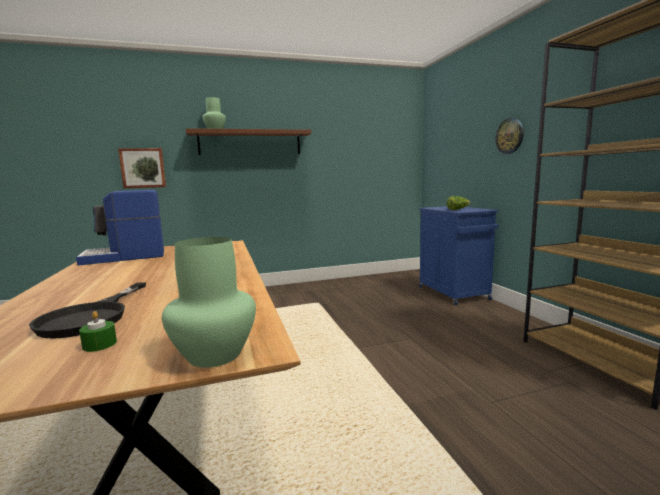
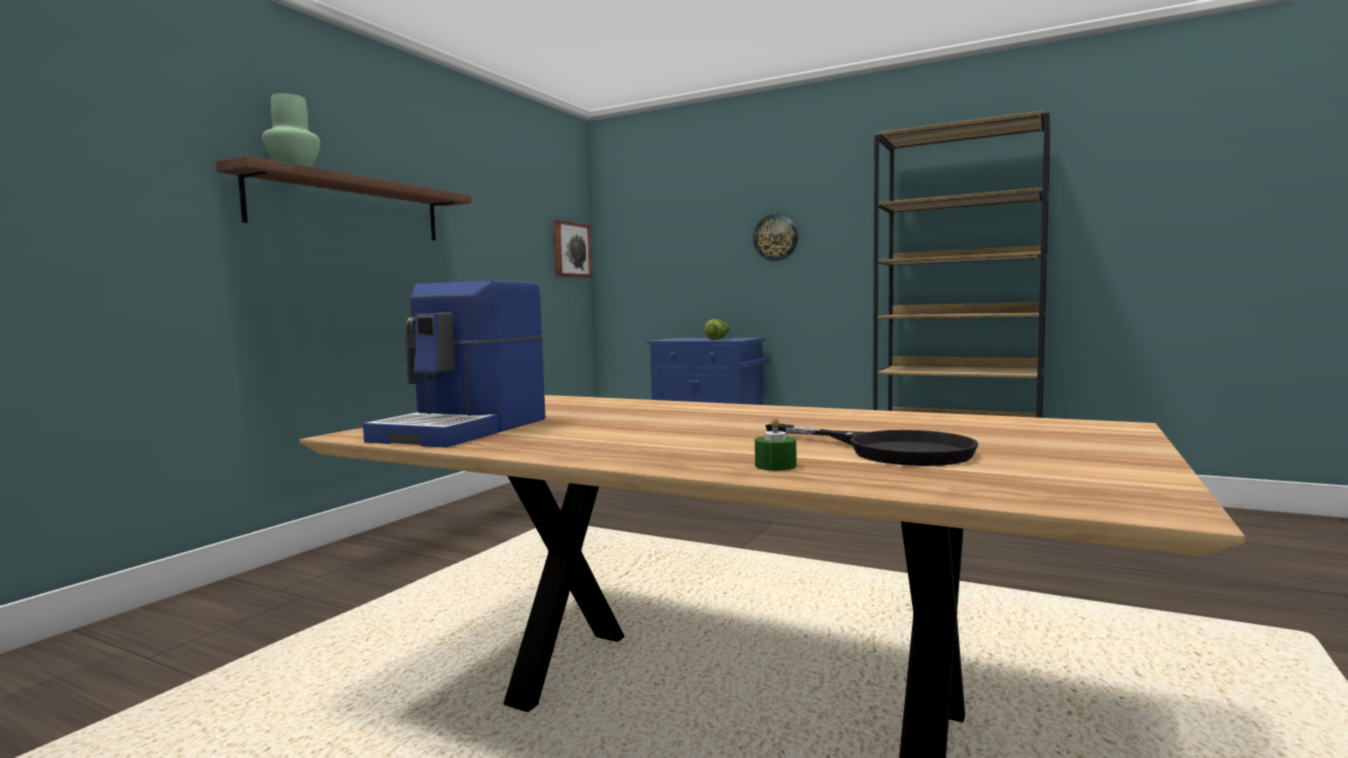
camera: 45 degrees left, 5 degrees down
(99, 344) = (1024, 451): green candle -> green candle (775, 466)
(143, 168) = (95, 243): picture -> picture (571, 250)
(213, 355) = (1115, 433): green vase -> none

